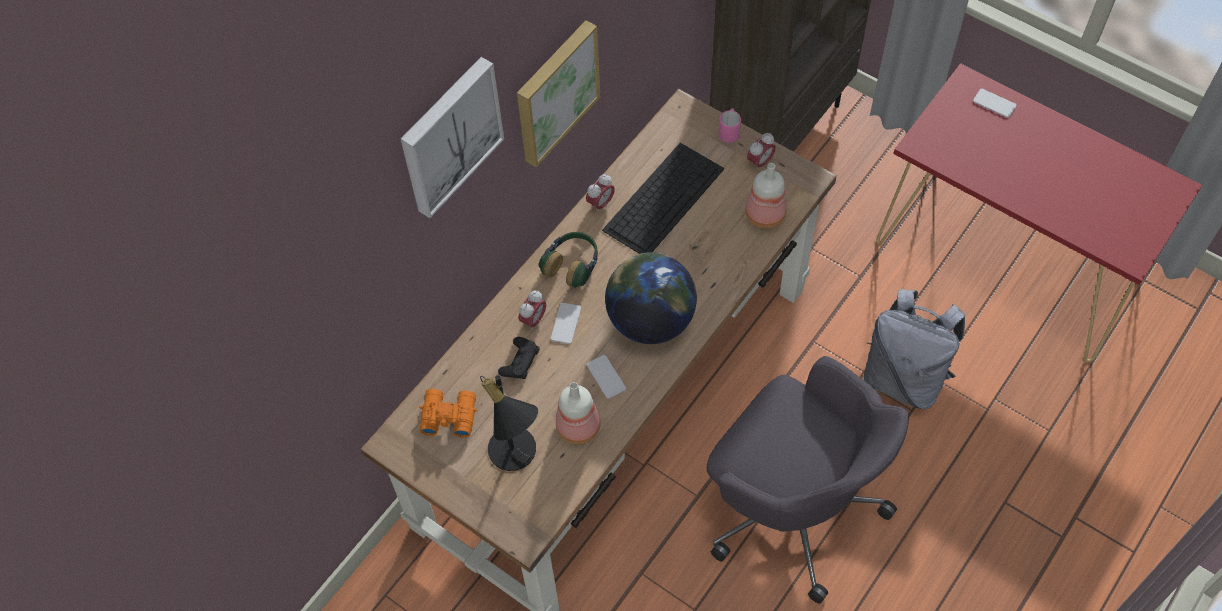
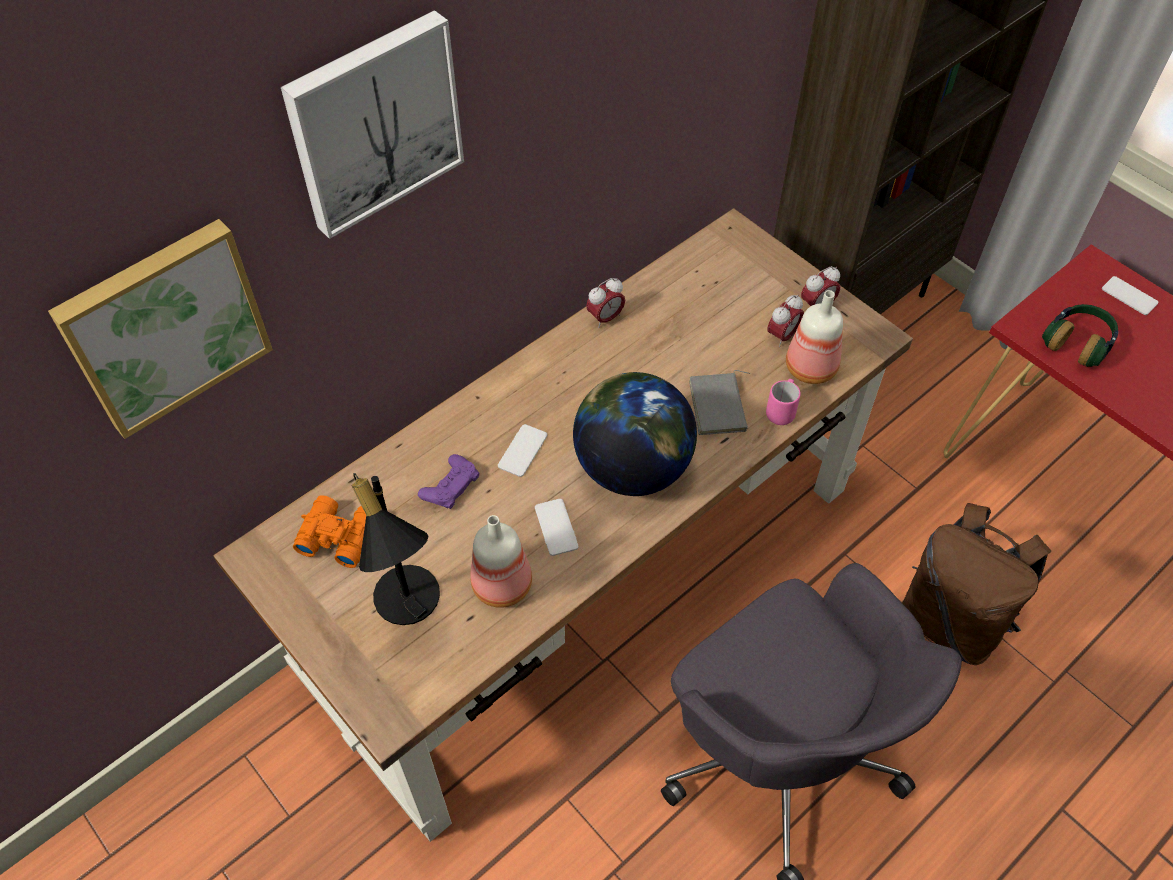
camera: 10 degrees right, 5 degrees down
(519, 361) = (450, 486): black game controller -> purple game controller
(533, 320) = (483, 439): alarm clock -> alarm clock (782, 336)
(555, 91) = (556, 132): picture -> picture (164, 325)
(572, 264) = (550, 382): headphones -> headphones (1078, 343)
(664, 198) = (686, 326): keyboard -> none
(704, 259) = (720, 406): none -> grey book
(729, 132) = (785, 265): pink mug -> pink mug (782, 410)
(904, 377) = (952, 620): grey backpack -> brown backpack

